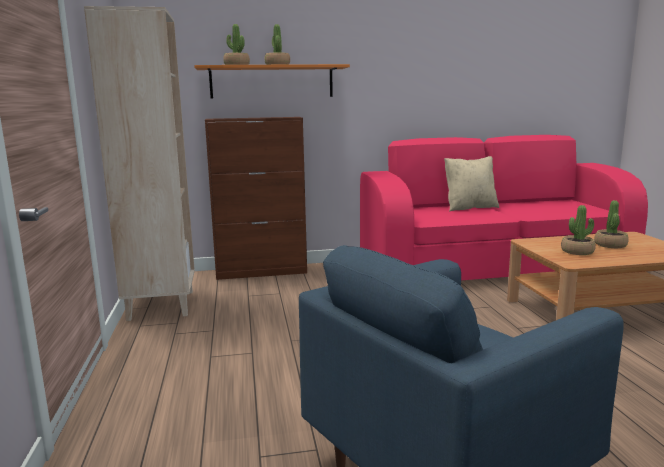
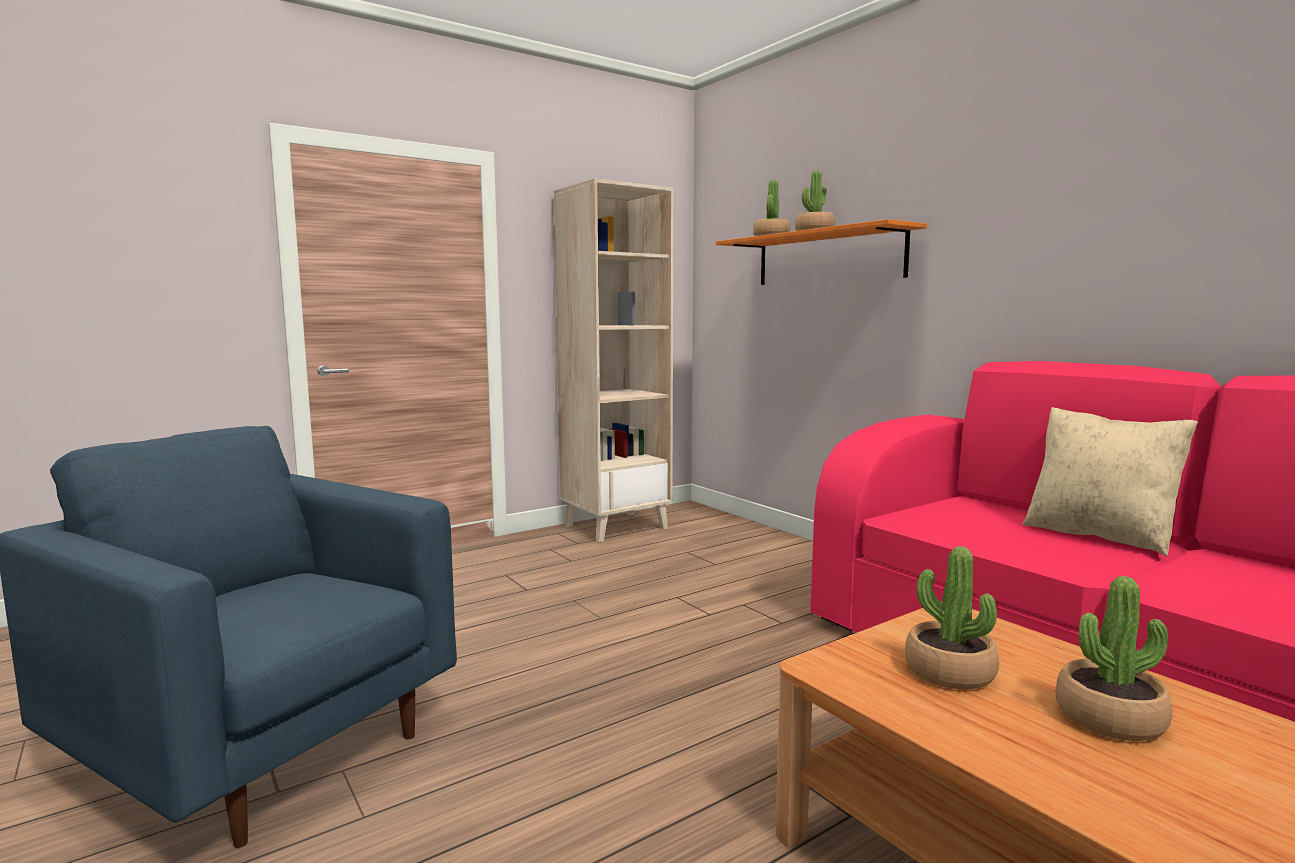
camera: 65 degrees right, 5 degrees down
(262, 272) = (777, 540): brown cabinet -> none

